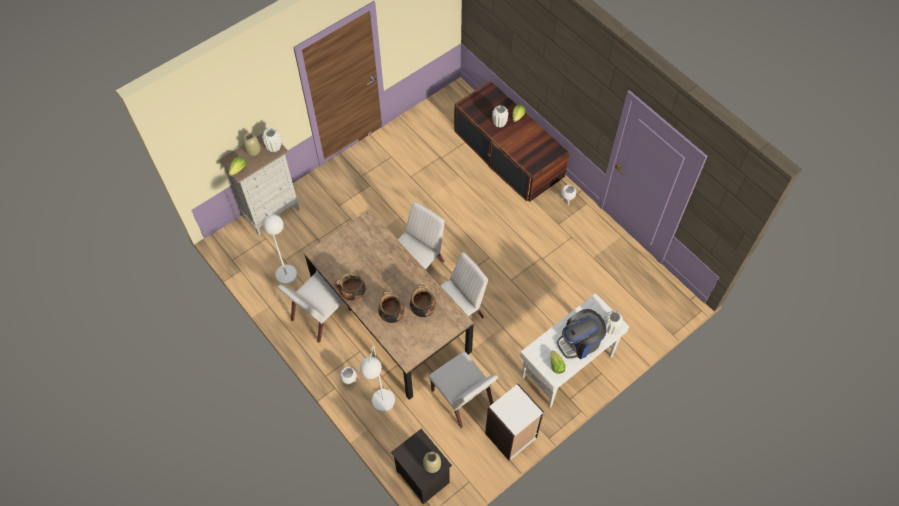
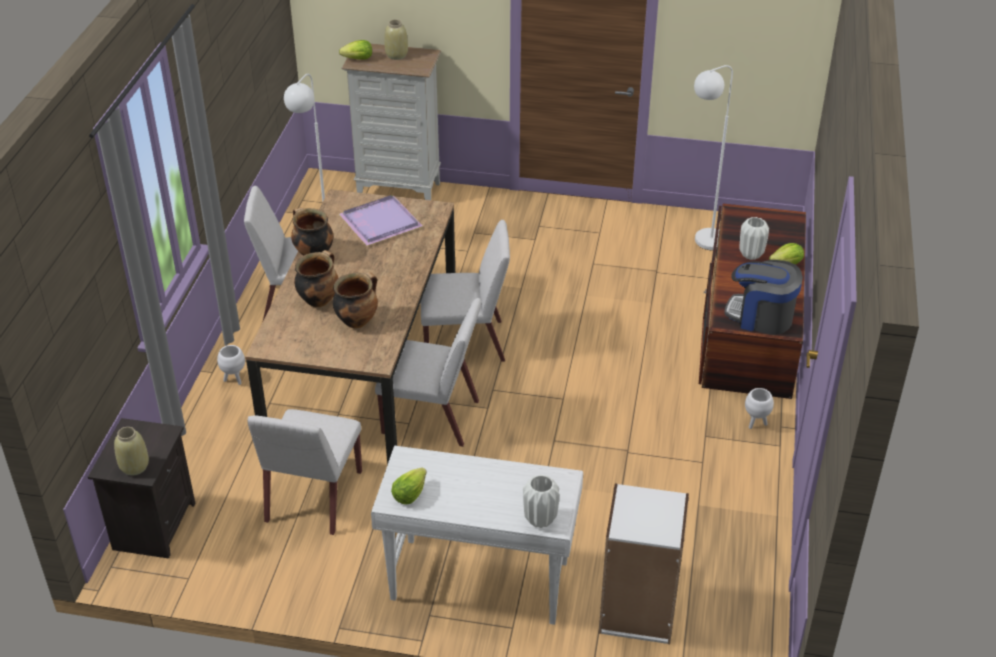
camera: 50 degrees right, 20 degrees down
(274, 148) = (419, 65): white vase -> none
(354, 250) = (379, 222): none -> purple tray
(382, 407) = (224, 429): white floor lamp -> white floor lamp (703, 244)
(511, 436) = (302, 583): white bookcase -> white bookcase (637, 612)
(580, 342) = (477, 499): coffee machine -> coffee machine (760, 316)

